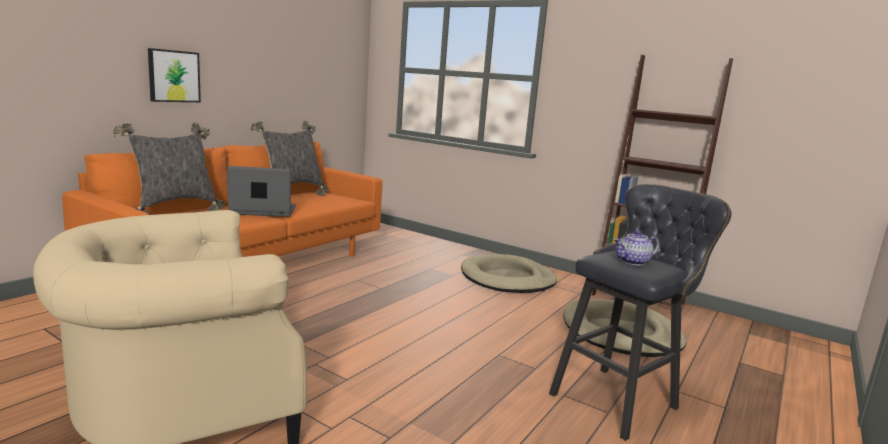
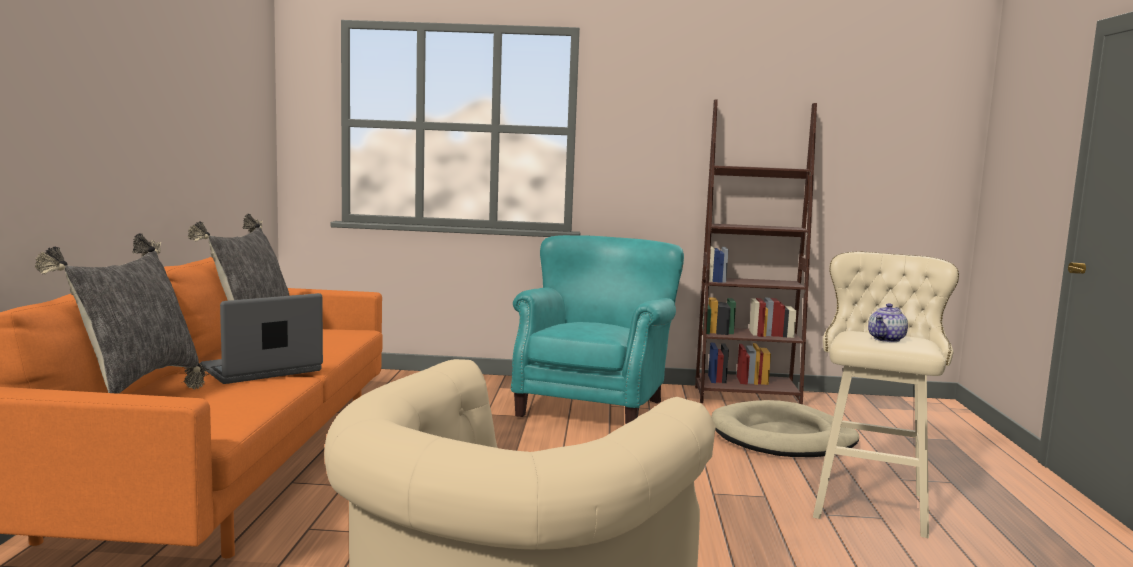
camera: 30 degrees left, 5 degrees down
(173, 76) = (70, 153): picture -> none
(508, 279) = (593, 405): beige dog bed -> turquoise armchair
(622, 396) = (870, 499): black stool -> beige stool

